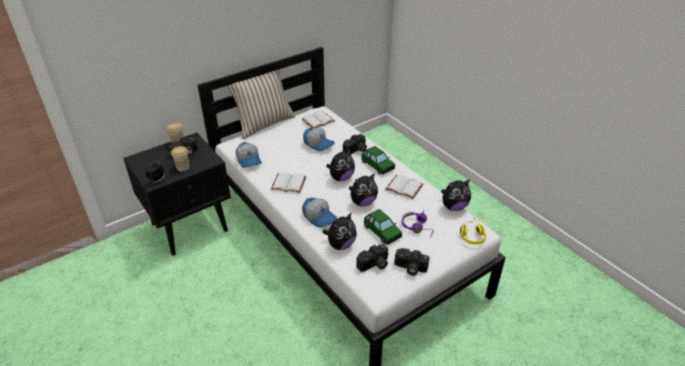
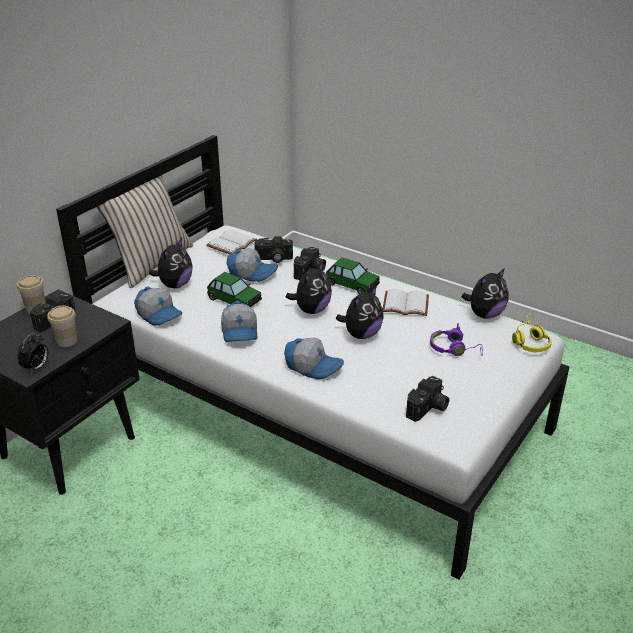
camera: 20 degrees left, 5 degrees down
(289, 183) = (240, 332): white book -> cap
(340, 244) = (366, 394): plush toy -> plush toy (175, 285)
(382, 231) = (411, 365): toy car -> toy car (234, 300)
(410, 268) = (477, 401): camera -> camera (273, 259)

